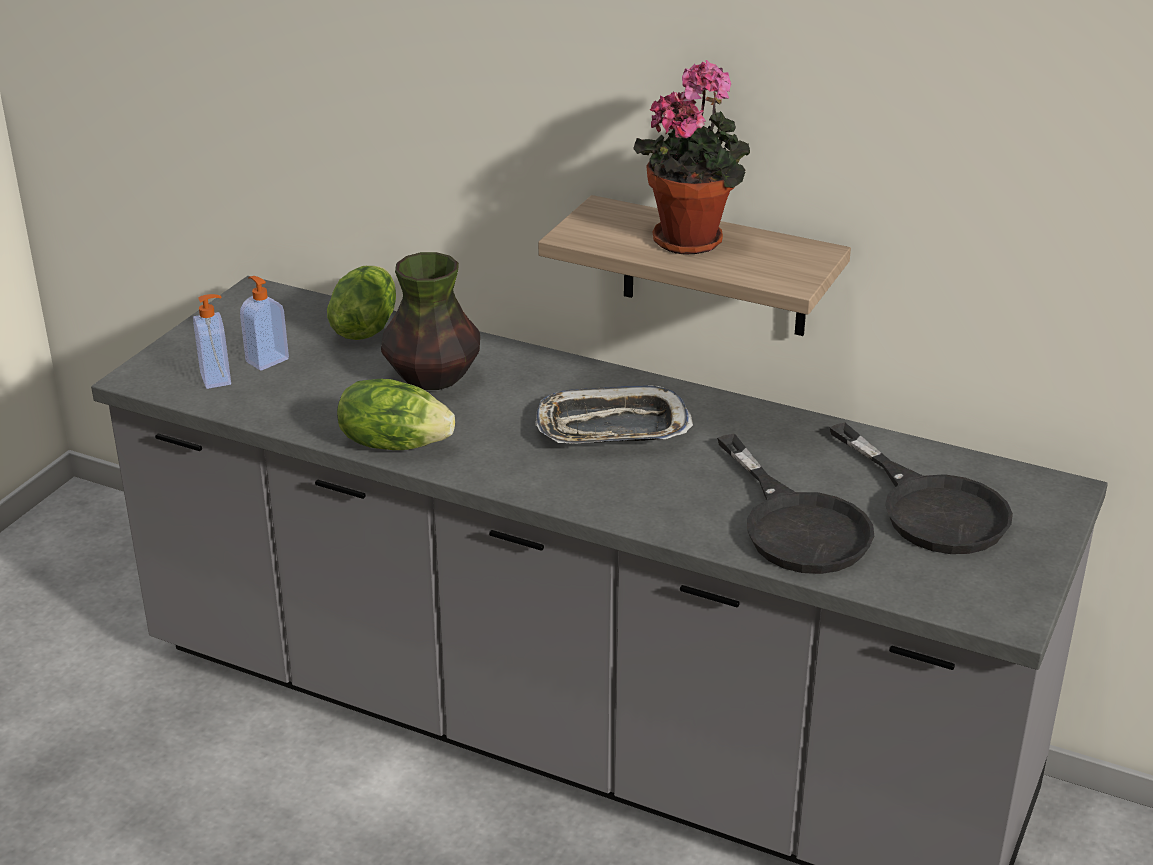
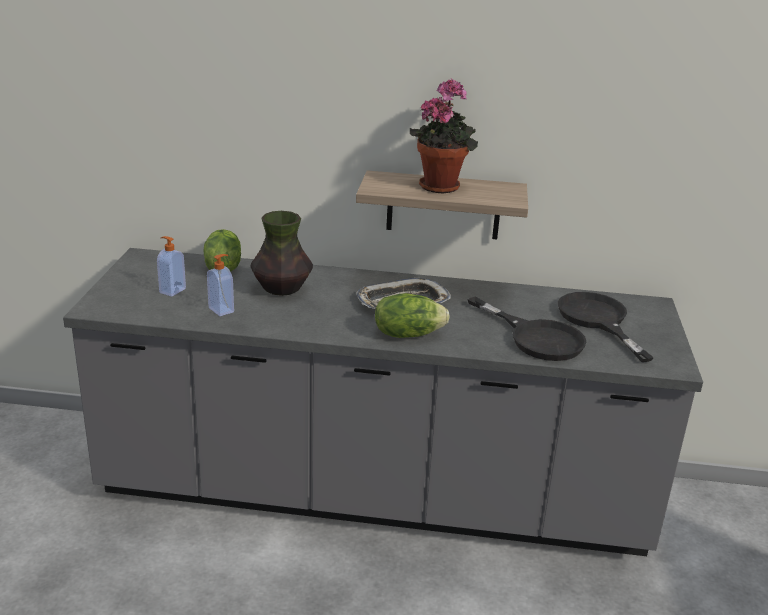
camera: 20 degrees left, 5 degrees down
(217, 378) = (146, 303): soap dispenser -> soap dispenser (222, 310)
(394, 443) = (281, 325): lettuce -> lettuce (407, 334)
(930, 507) = (597, 320): black frying pan -> black frying pan turned 150 degrees counterclockwise

